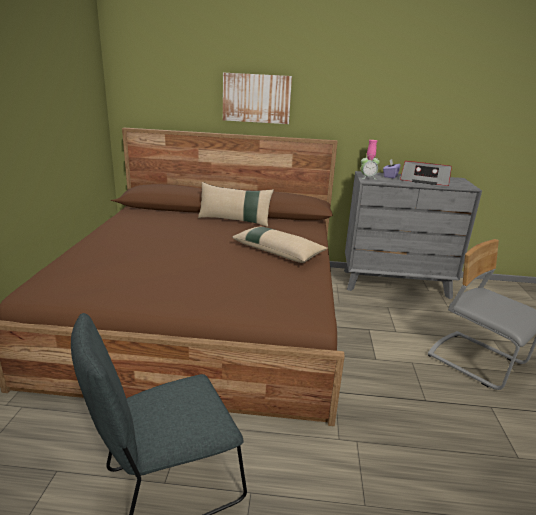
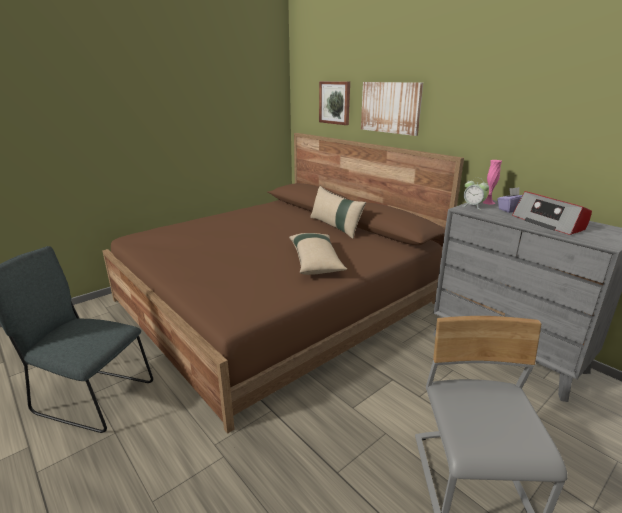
camera: 45 degrees right, 0 degrees up
(182, 93) = (335, 102): none -> picture

